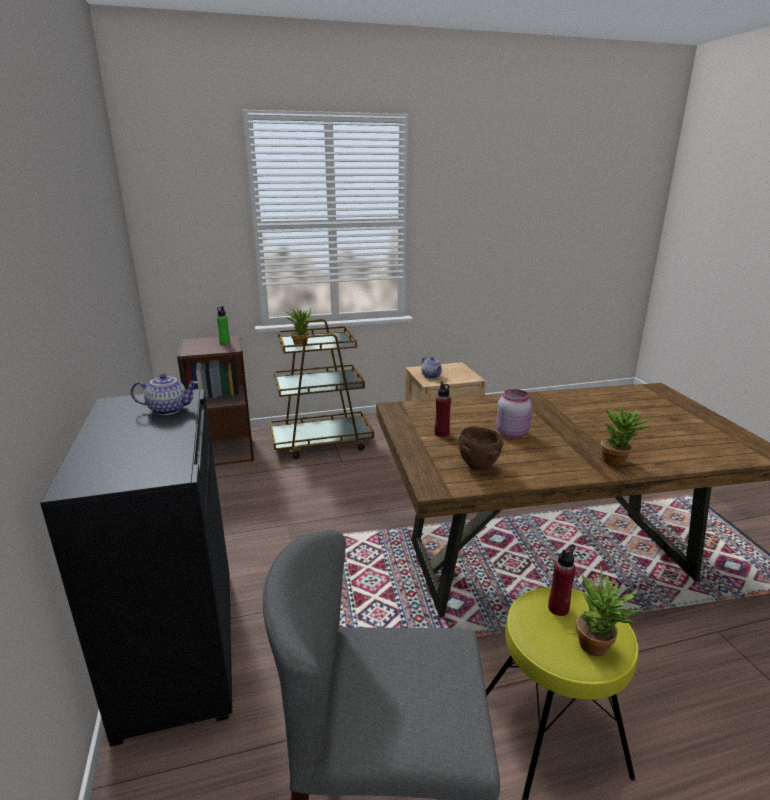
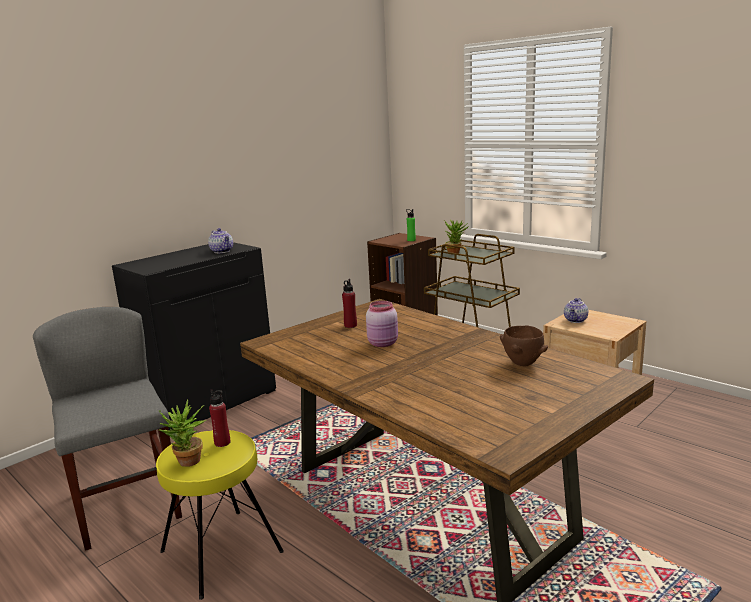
camera: 60 degrees right, 5 degrees down
(479, 467) = (306, 346): brown bowl -> brown bowl (523, 364)
(618, 461) = (378, 386): potted plant -> none

